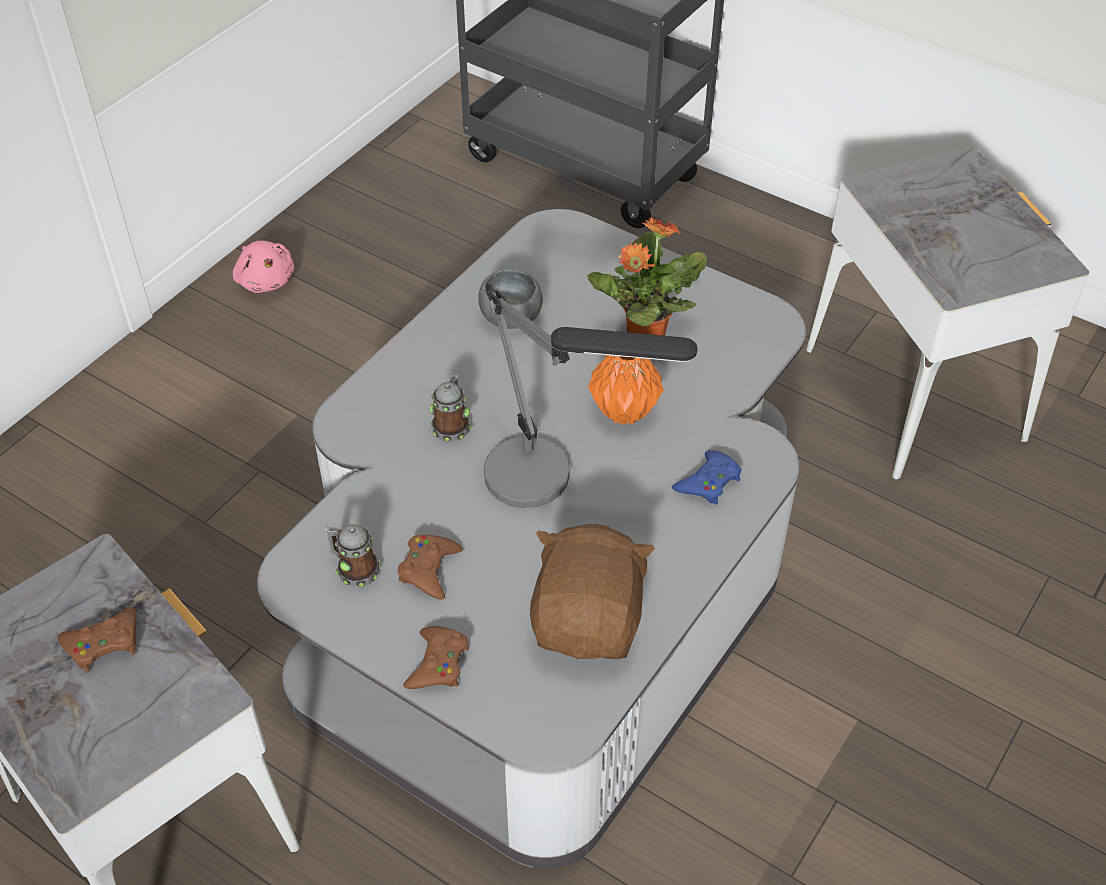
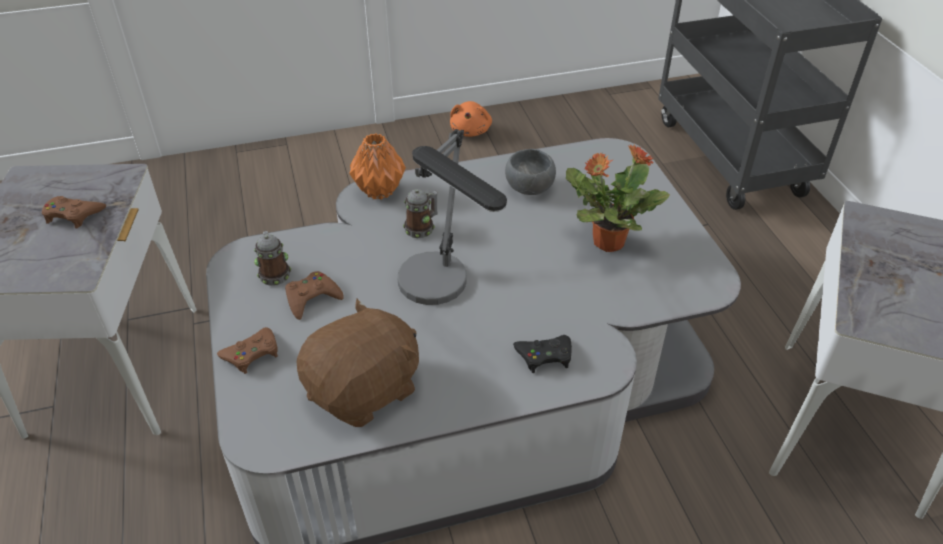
camera: 40 degrees right, 5 degrees down
(265, 280) = (471, 131): pink plush toy -> orange plush toy
(623, 410) = (538, 278): orange vase -> orange vase (379, 190)
(708, 482) = (544, 356): blue game controller -> black game controller

